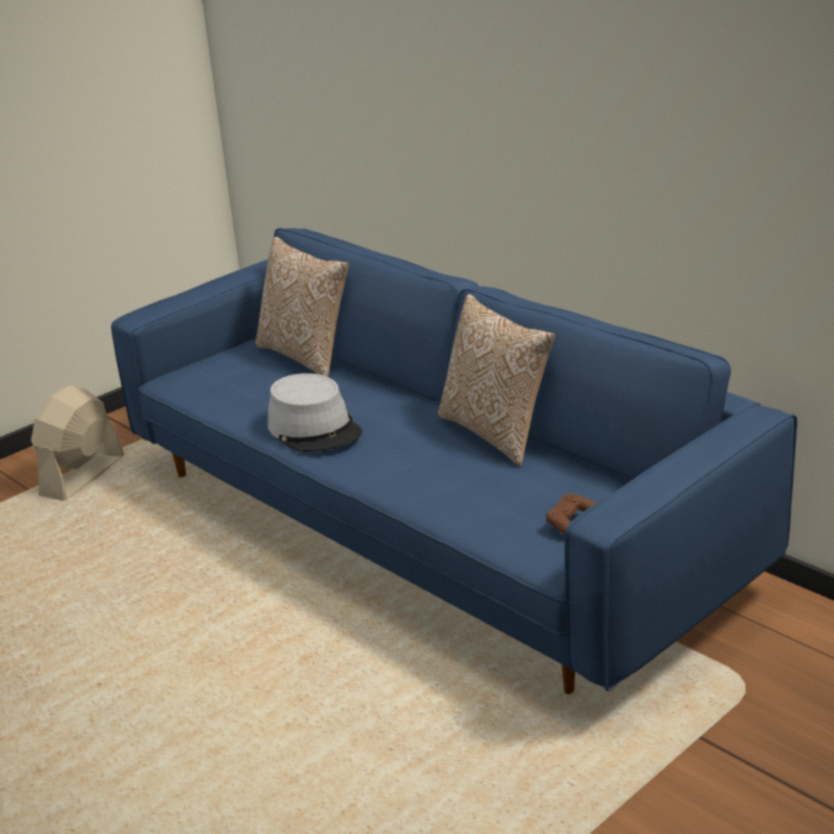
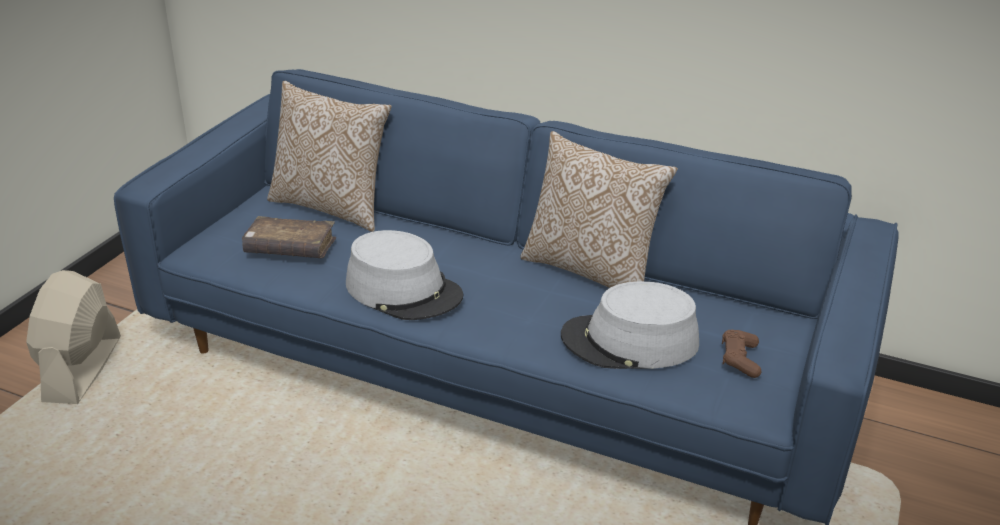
camera: 25 degrees left, 5 degrees up
(246, 386) = (290, 249): none -> brown book
(479, 494) = (630, 341): none -> grey hat

